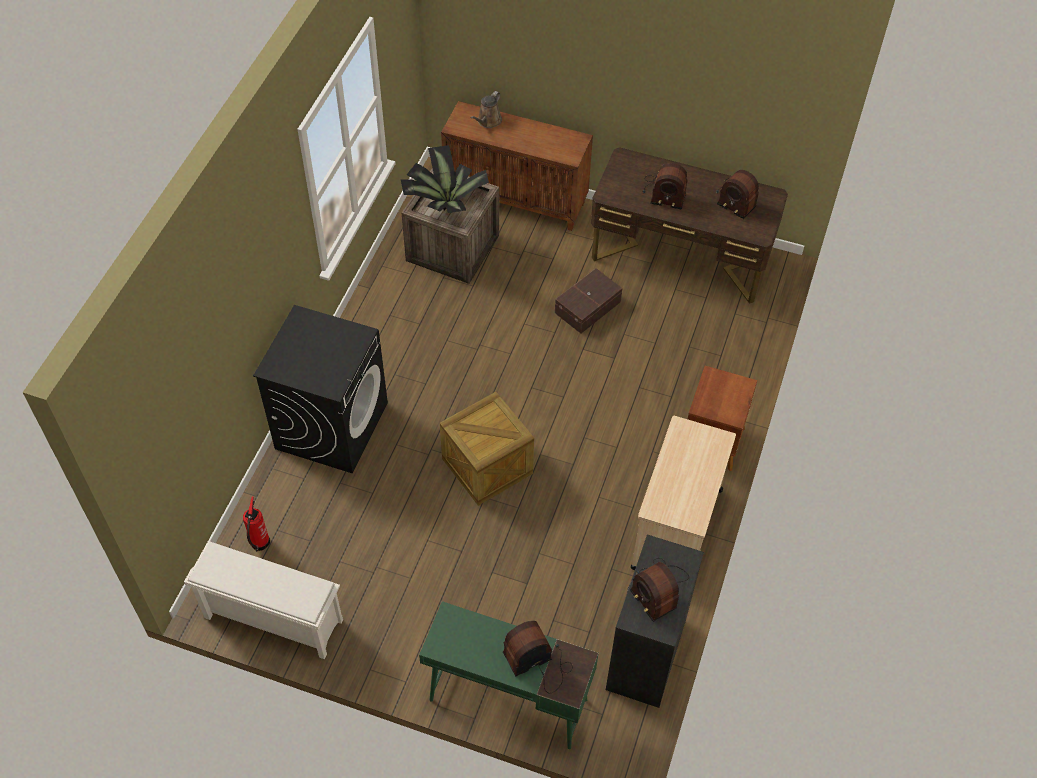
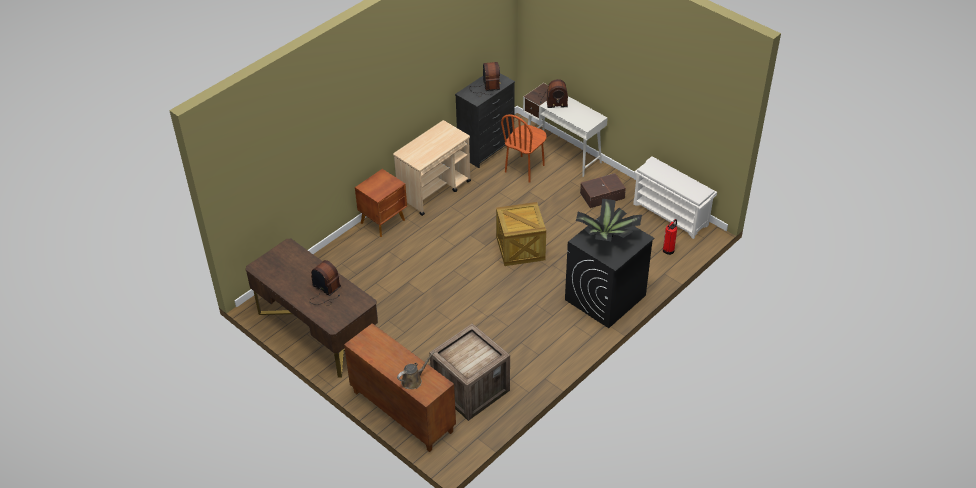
camera: 155 degrees left, 10 degrees down
(444, 202) = (474, 356): potted plant -> potted plant (607, 238)
(507, 699) = (563, 152): green desk -> white desk
(556, 632) = (525, 169): none -> brown chair
(589, 307) = (402, 317): brown storage box -> brown storage box (601, 195)
(736, 198) = (282, 273): radio -> none

